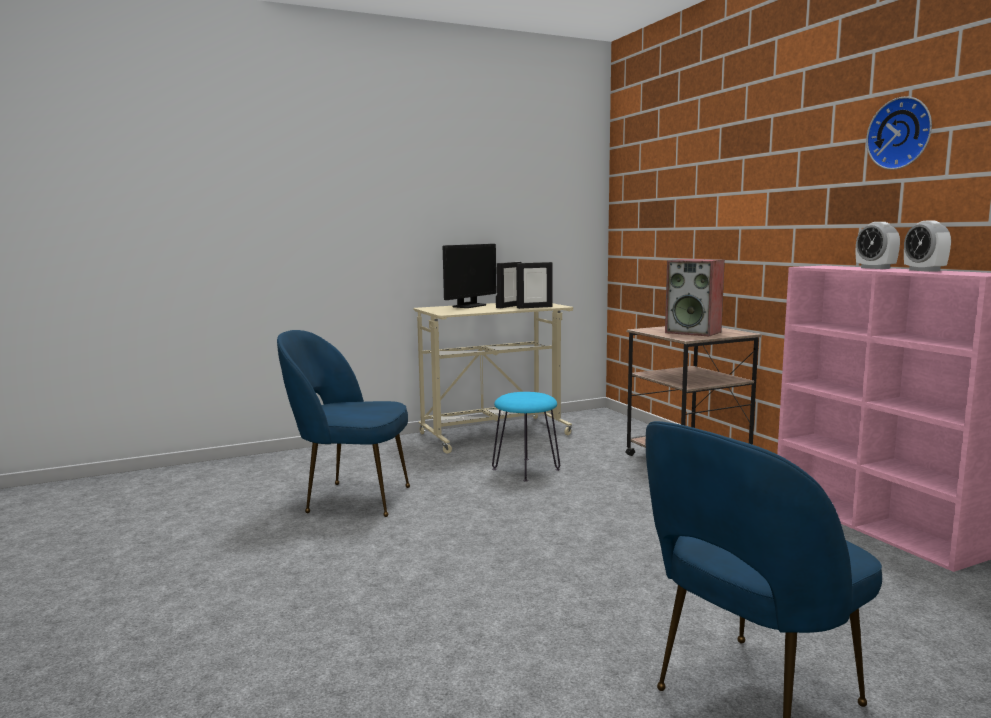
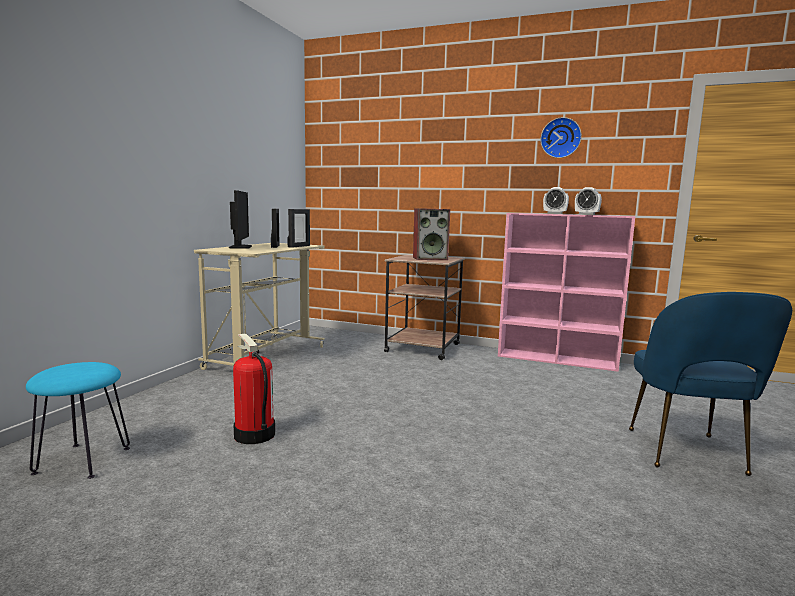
camera: 45 degrees left, 0 degrees up
(350, 499) = (253, 435): blue chair -> fire extinguisher
(526, 469) = (343, 376): turquoise stool -> turquoise stool (83, 460)

